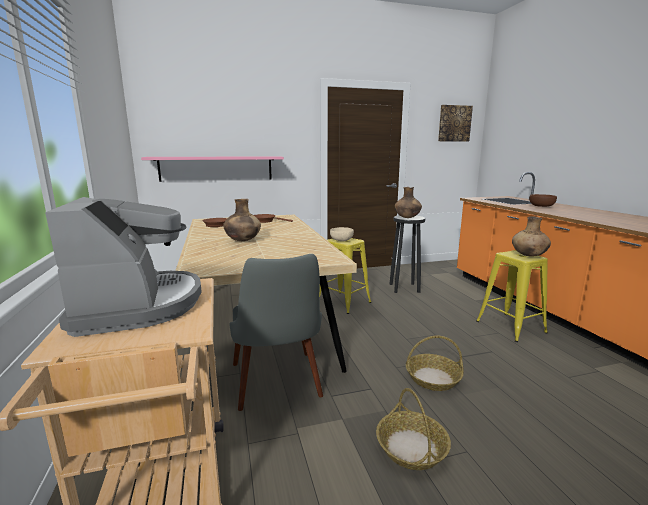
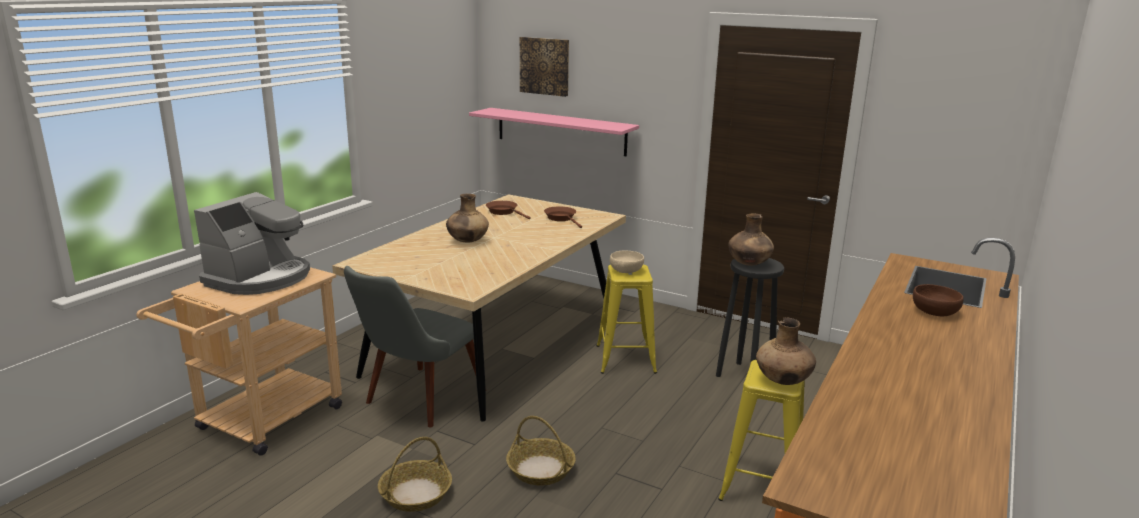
camera: 45 degrees right, 5 degrees up
(454, 123) = (978, 100): picture -> picture (545, 66)

